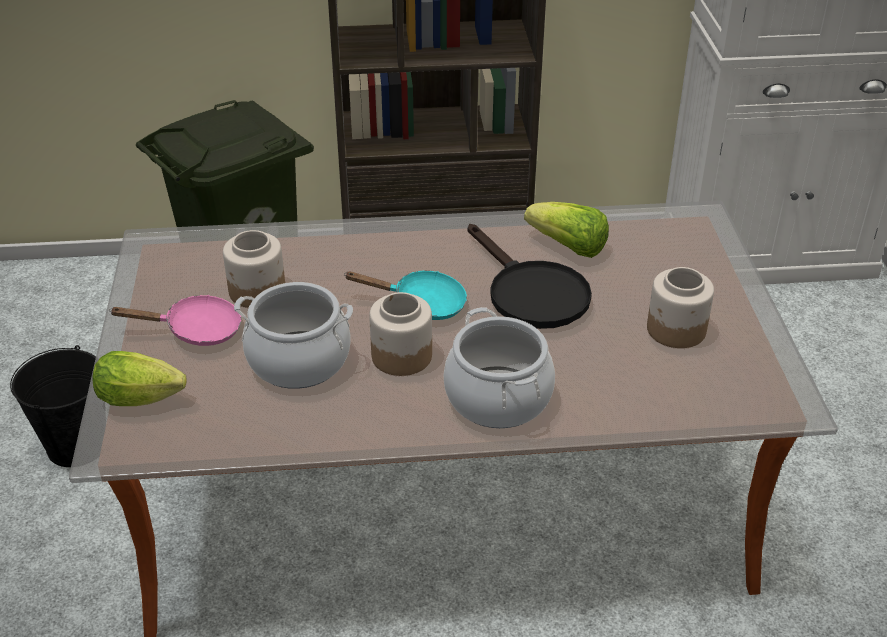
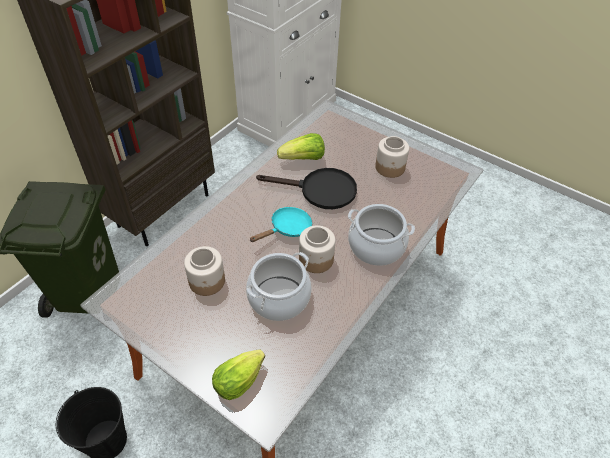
camera: 50 degrees left, 10 degrees up
(196, 330) = (209, 325): pink frying pan -> none

